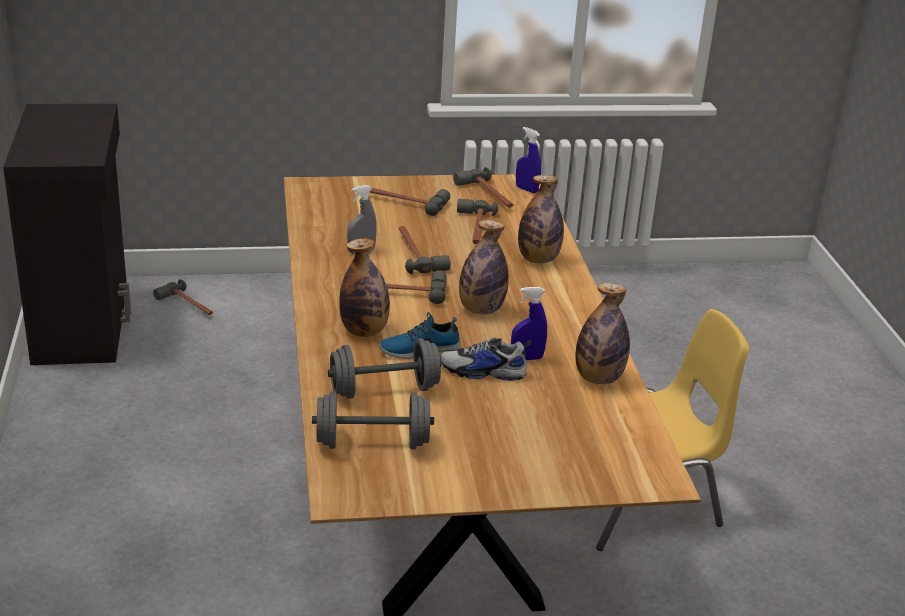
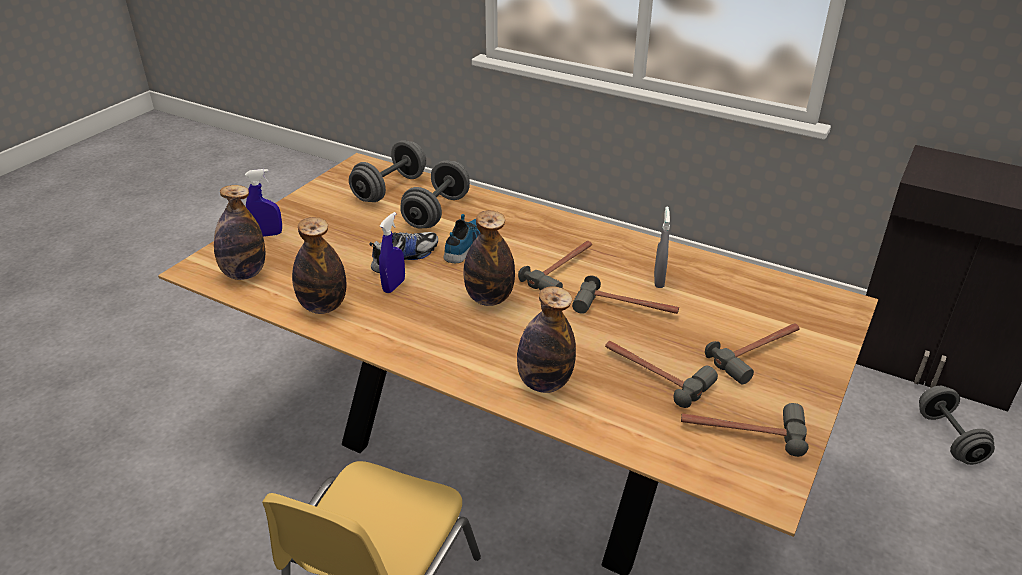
camera: 130 degrees right, 5 degrees up
(187, 305) = (949, 438): hammer -> grey dumbbell
(364, 331) = (520, 232): bottle -> bottle (244, 273)
(526, 189) = (740, 480): blue spray bottle -> blue spray bottle (268, 234)

